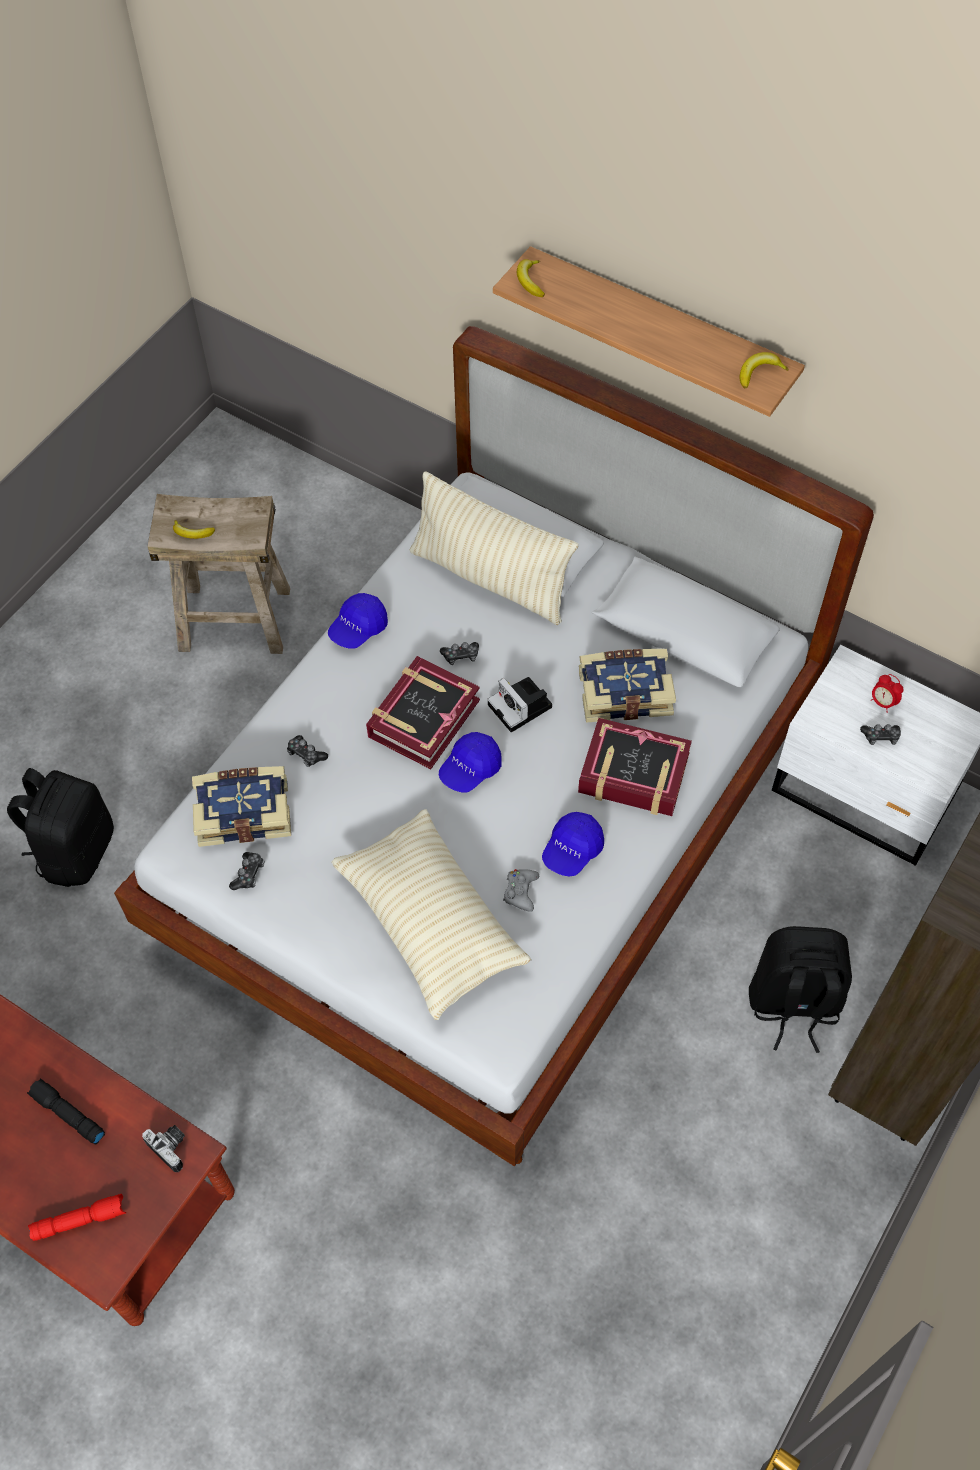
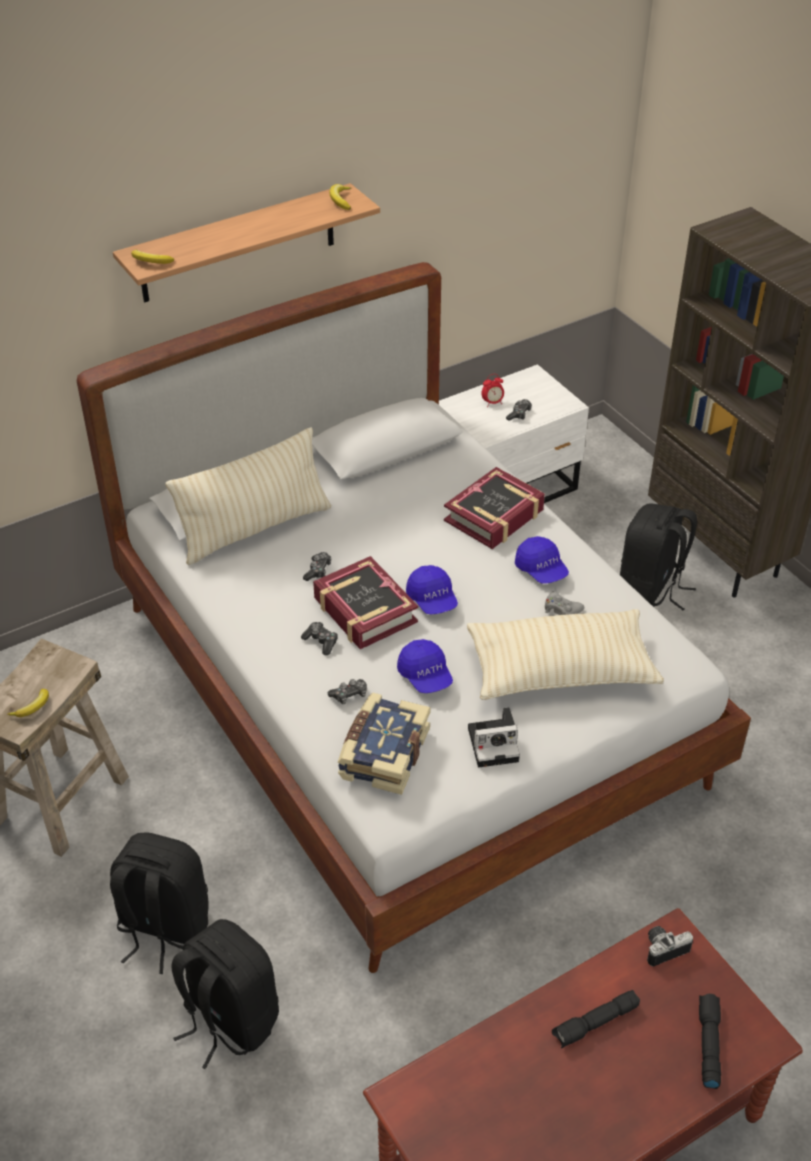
camera: 65 degrees left, 15 degrees down
(80, 1219) = (707, 1044): red flashlight -> black flashlight
(141, 759) = (163, 927): none -> black backpack
(248, 874) = (448, 772): game controller -> game controller (321, 641)
(358, 629) = (242, 622): blue cap -> blue cap (425, 676)
(522, 707) = (393, 553): camera -> camera (495, 743)
(624, 692) = (418, 495): book -> none

